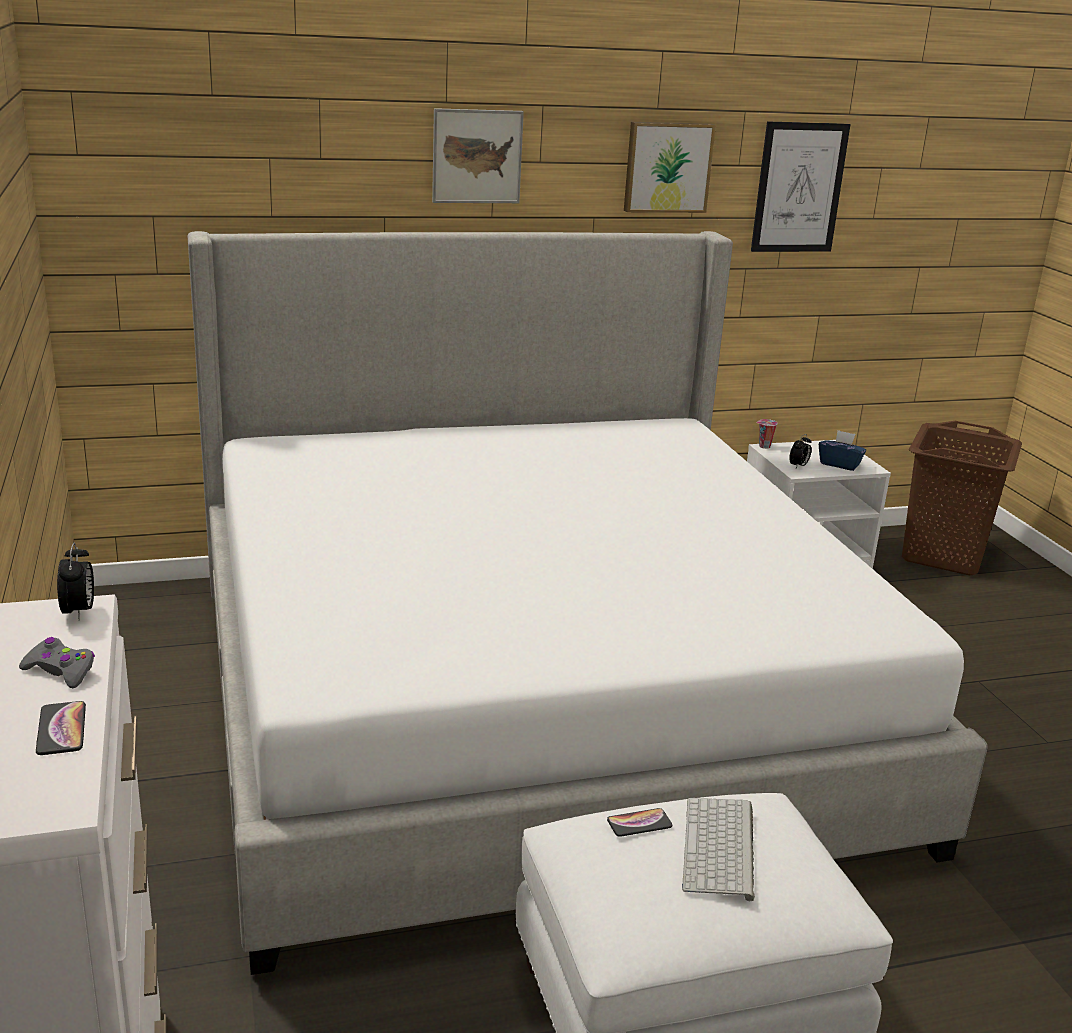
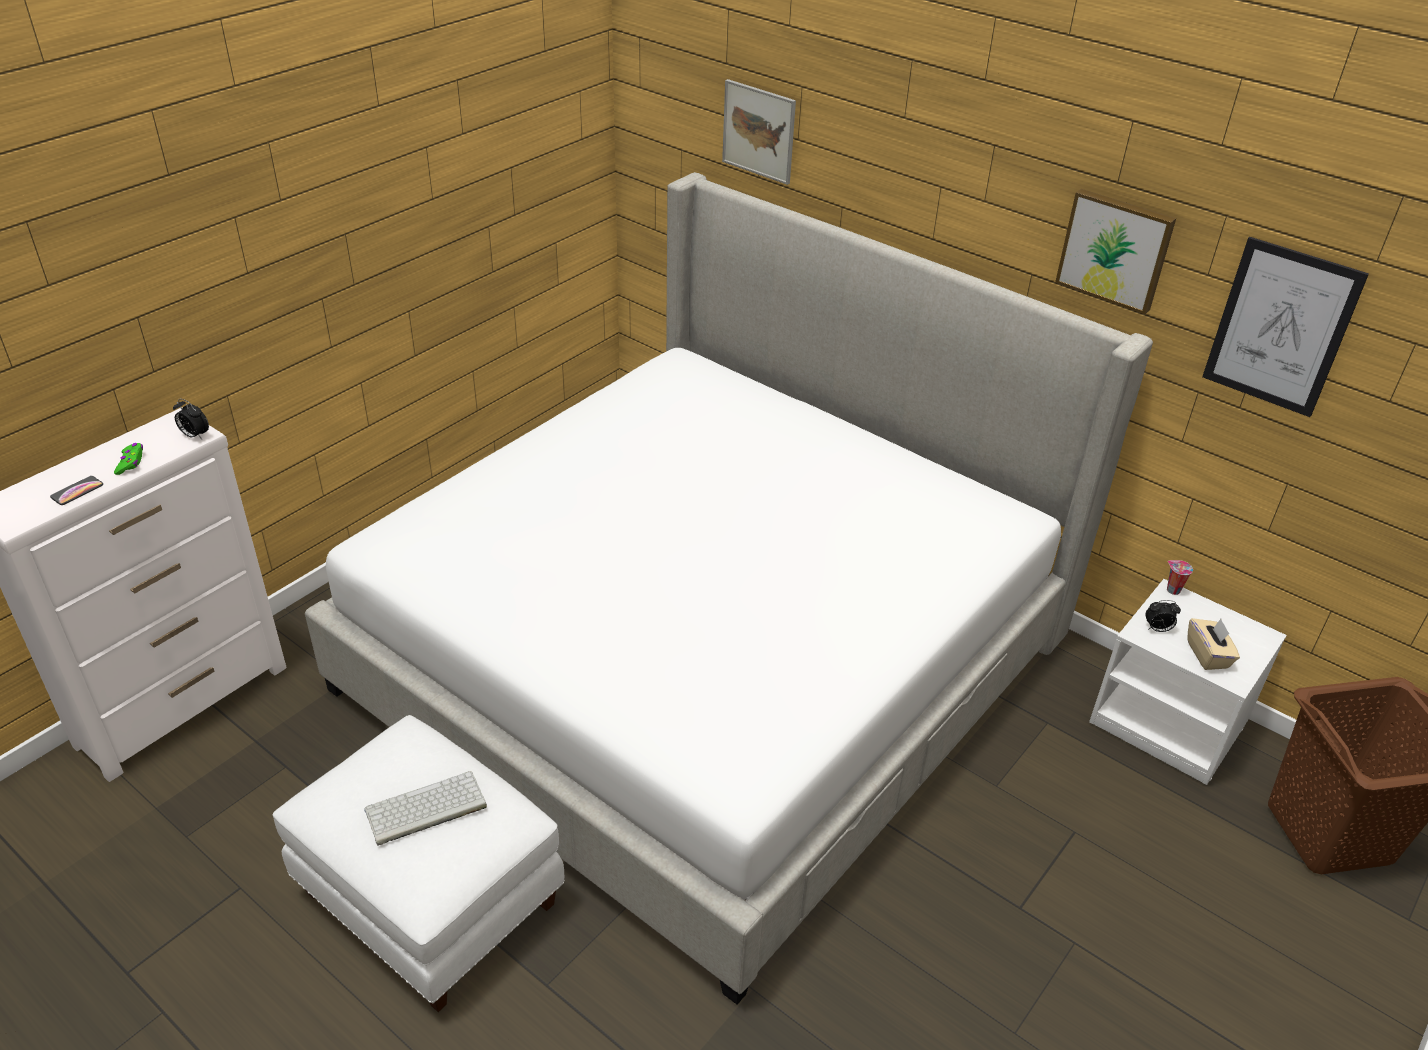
camera: 55 degrees right, 15 degrees up
(60, 671) = (130, 462): grey game controller -> green game controller
(79, 612) = (194, 435): alarm clock -> alarm clock turned 75 degrees clockwise
(477, 156) = (923, 178): picture -> picture (759, 131)
(639, 823) = (424, 759): phone -> none
(839, 464) = (1208, 655): blue tissue box -> beige tissue box

